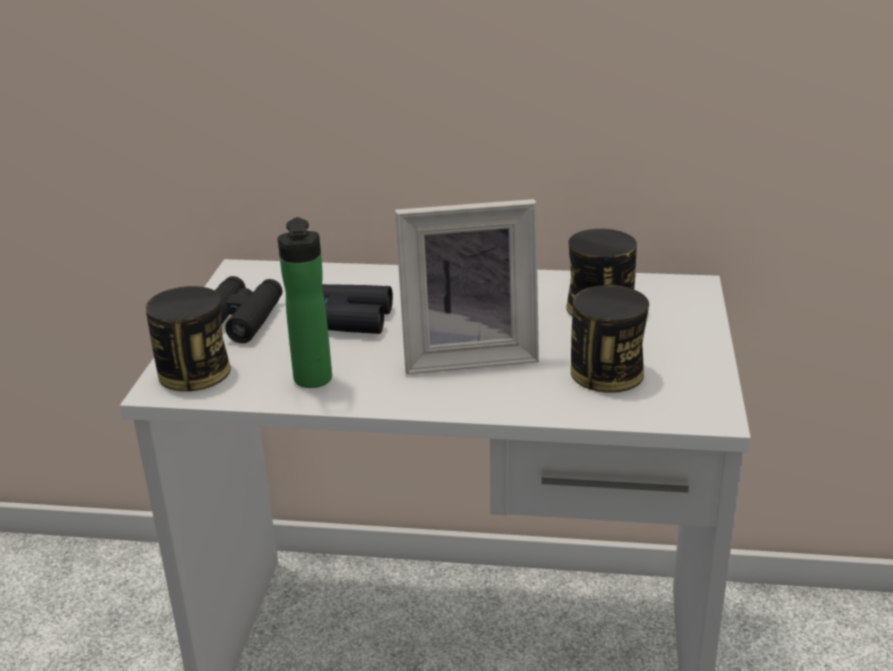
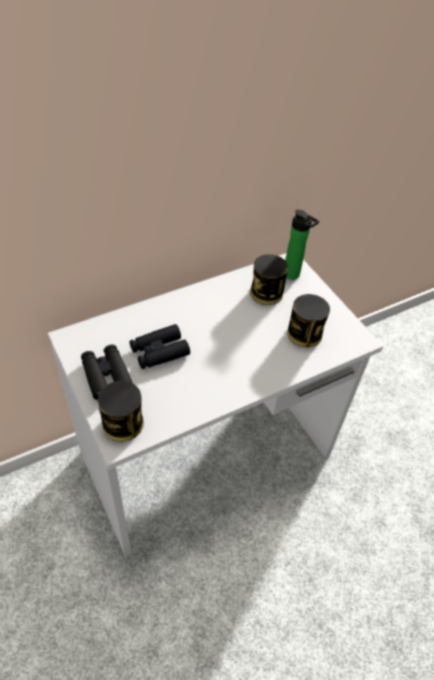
camera: 40 degrees left, 20 degrees up
(313, 382) = (188, 401): bottle -> bottle (293, 275)
(468, 354) = (239, 348): picture frame -> none

